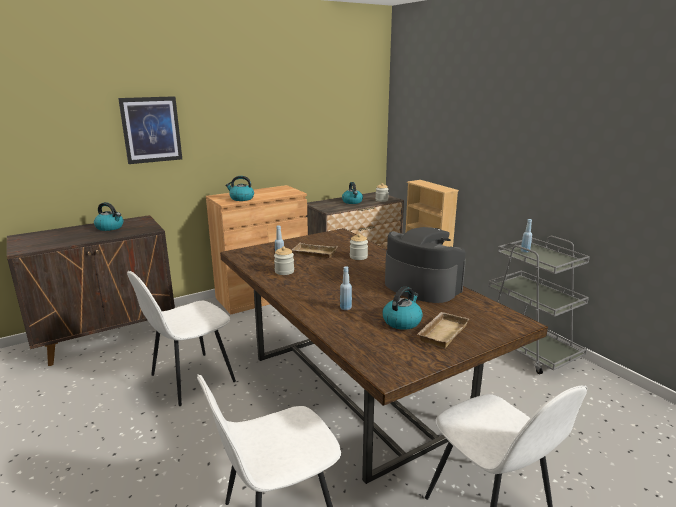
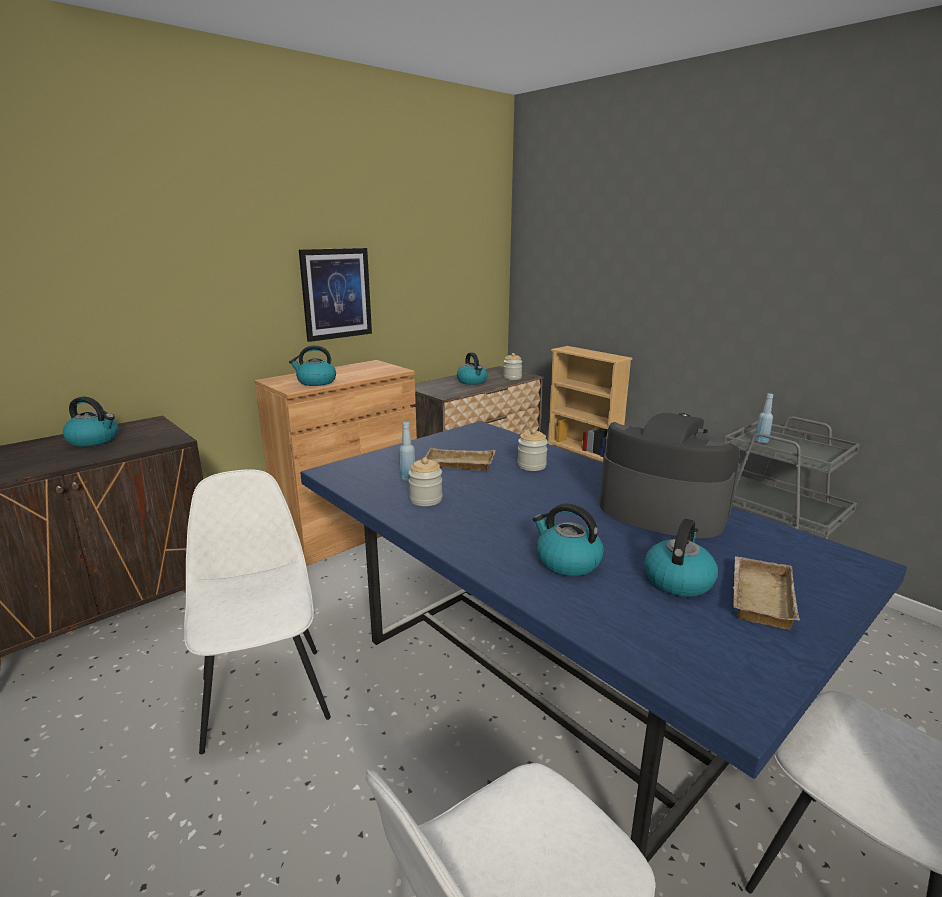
camera: 10 degrees left, 0 degrees up
(151, 130) = (159, 271): picture -> picture (336, 294)
(190, 379) = (264, 694): white chair -> white chair turned 120 degrees clockwise
(345, 308) = (567, 562): blue bottle -> kettle
(354, 388) = (544, 678): brown dining table -> blue dining table

